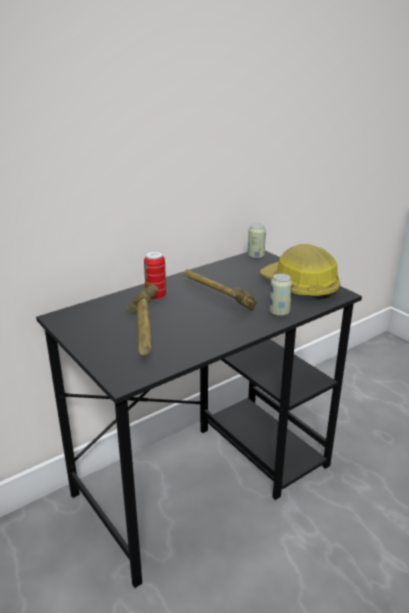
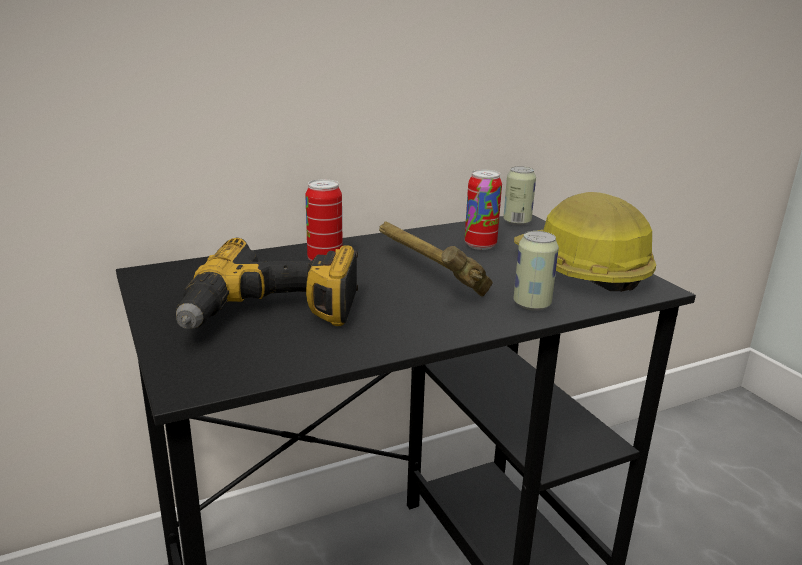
camera: 10 degrees right, 5 degrees down
(143, 334) = (272, 313): hammer -> power drill
(240, 276) = (480, 245): none -> can

